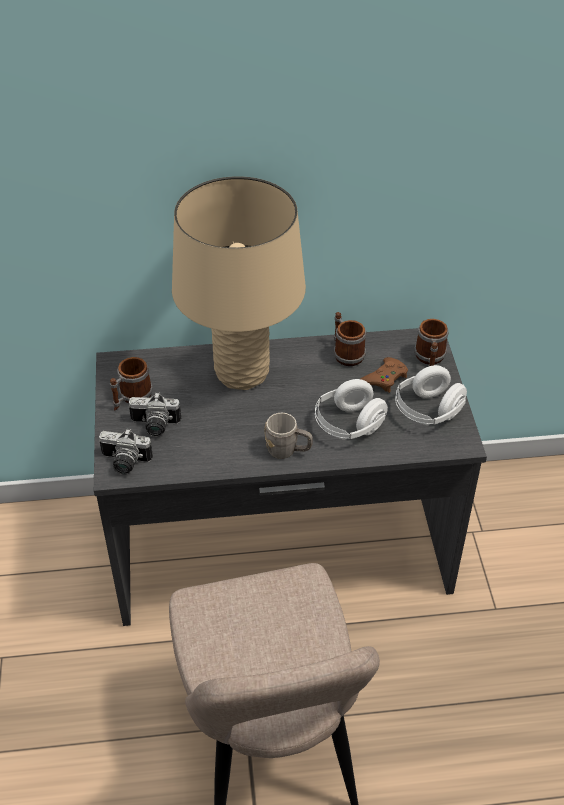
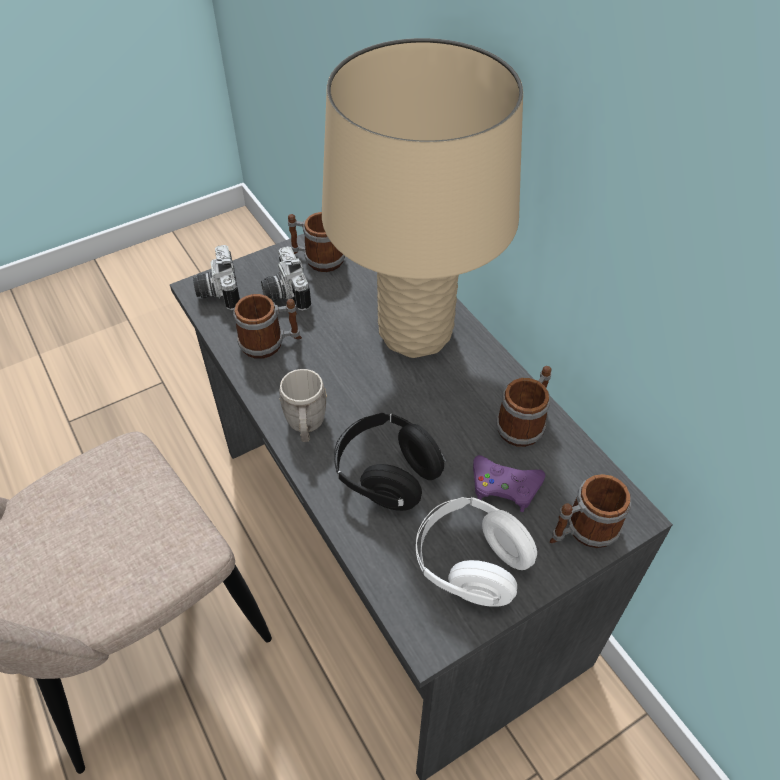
camera: 65 degrees right, 5 degrees up
(200, 448) = (270, 343): none -> mug
(348, 425) = (387, 475): white headphones -> black headphones
(385, 378) = (505, 486): brown game controller -> purple game controller

